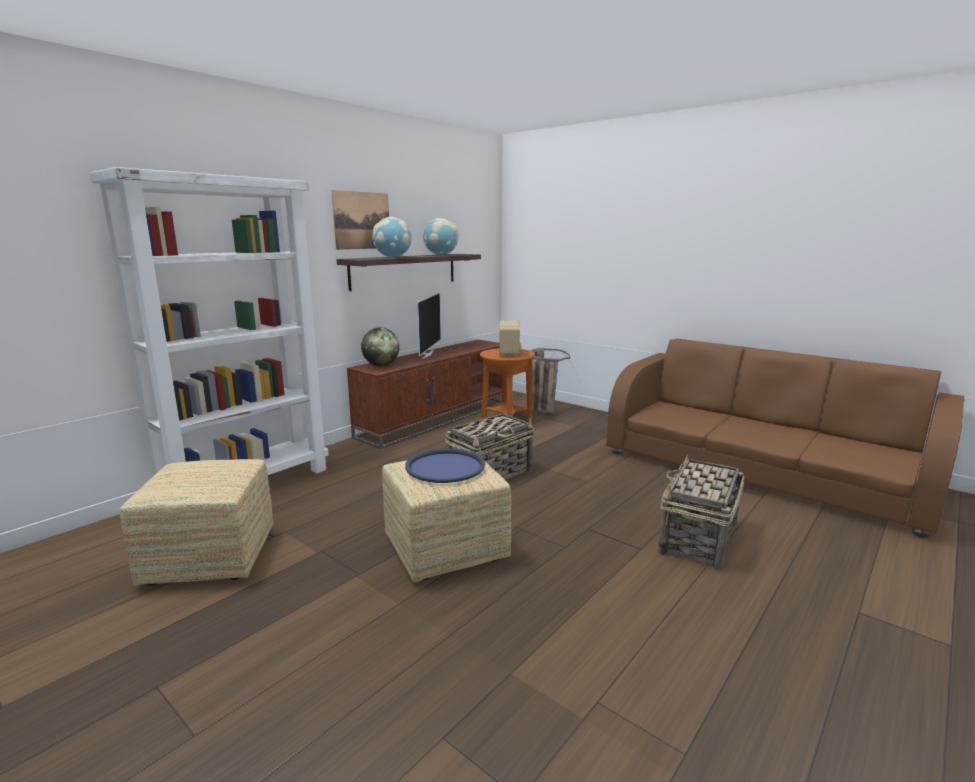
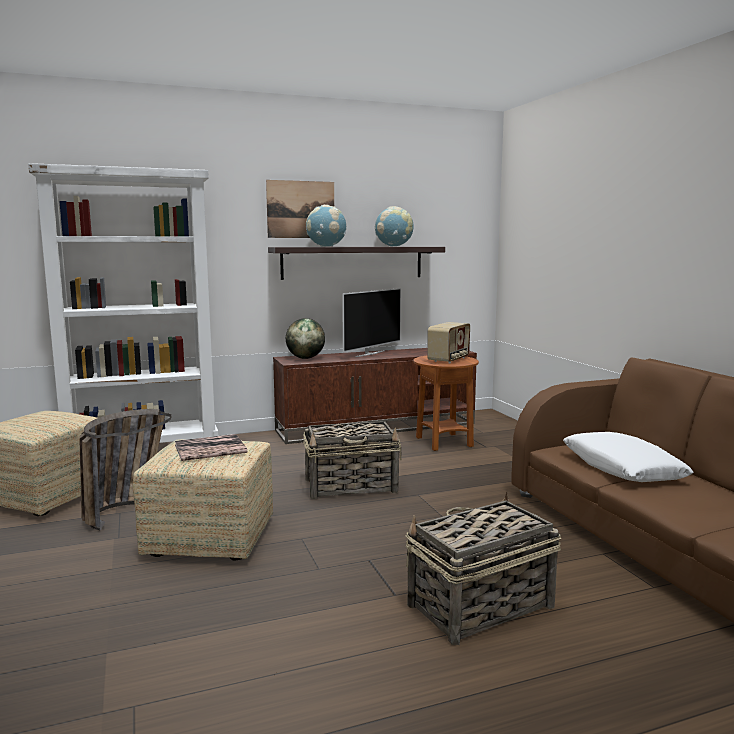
camera: 30 degrees right, 5 degrees down
(445, 467) = (210, 449): blue tray -> book
(540, 406) = (508, 433): basket -> basket (125, 510)
(700, 421) = (622, 469): none -> white pillow

